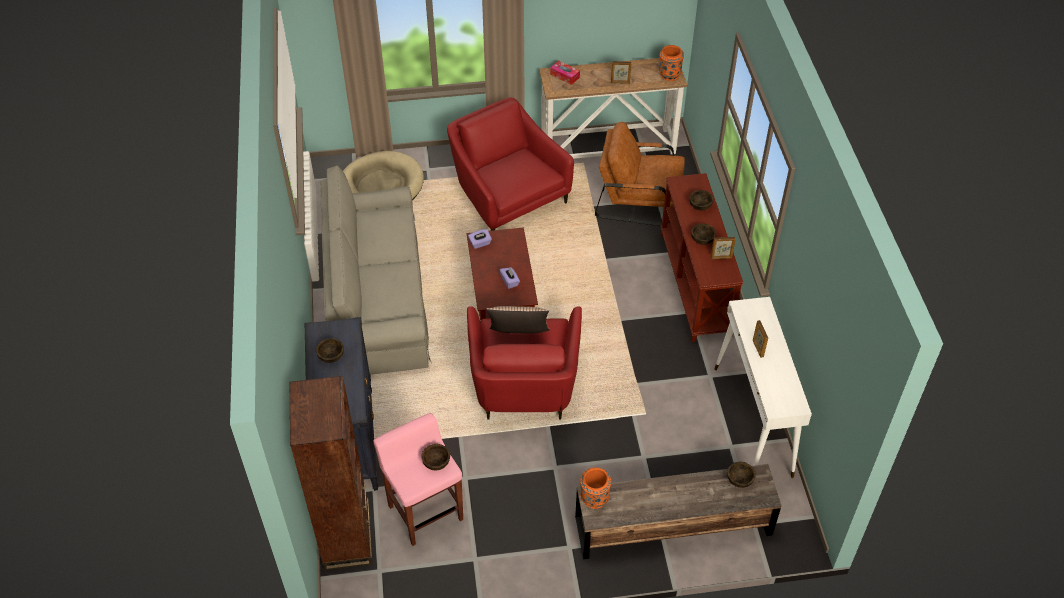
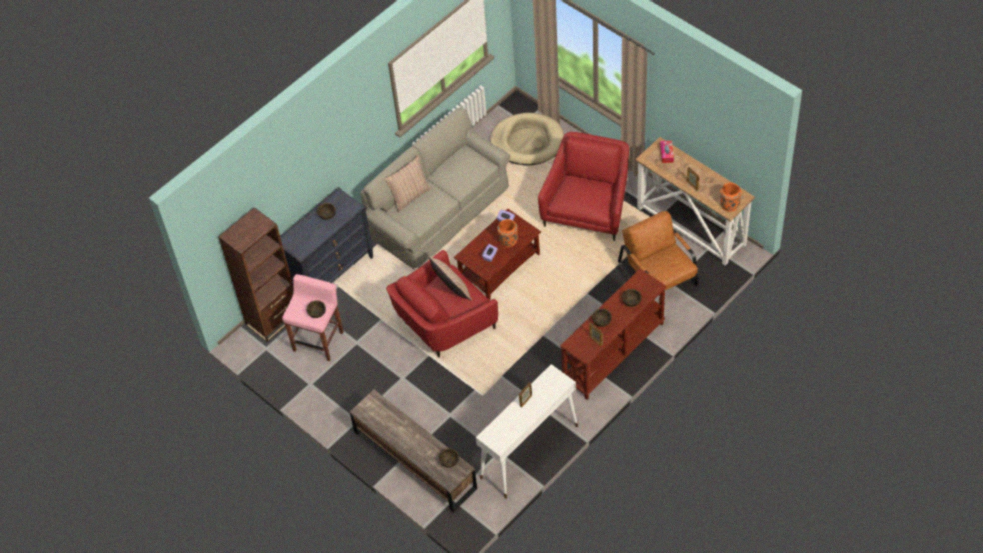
camera: 55 degrees right, 5 degrees up
(365, 290) = (409, 196): none -> pillow
(594, 498) = (373, 402): orange vase -> orange vase (508, 240)

